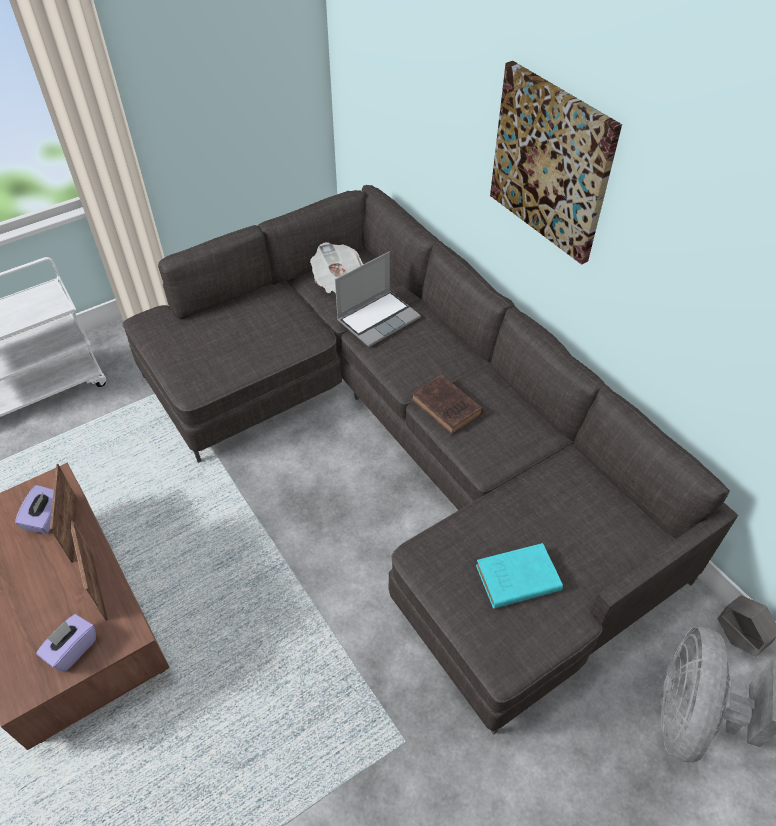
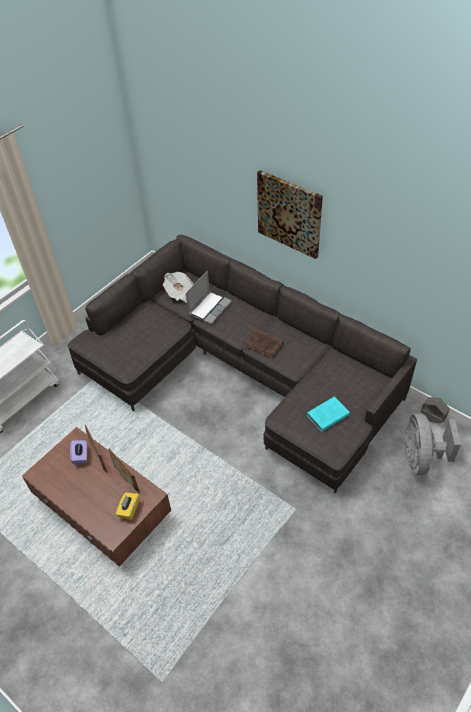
camera: 15 degrees left, 0 degrees up
(72, 649) = (129, 509): purple tissue box -> yellow tissue box

